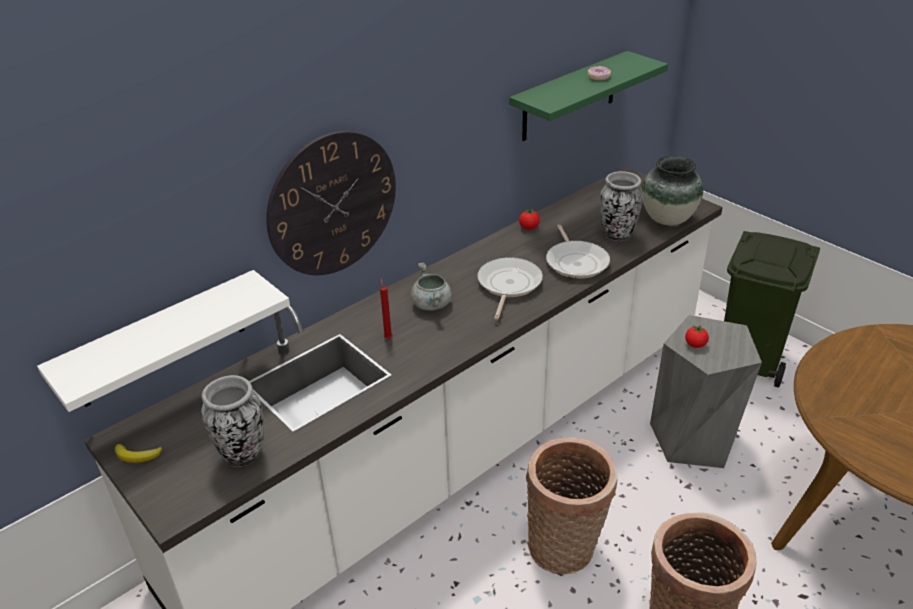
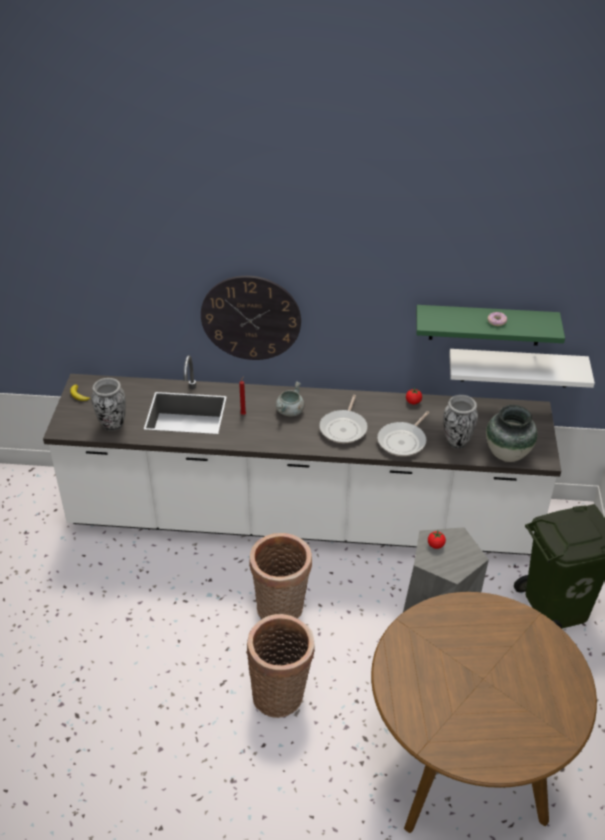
camera: 45 degrees right, 5 degrees up
(160, 340) = (124, 344): white shelf -> white shelf (516, 368)
(508, 285) = (344, 428): frying pan -> frying pan turned 135 degrees clockwise

